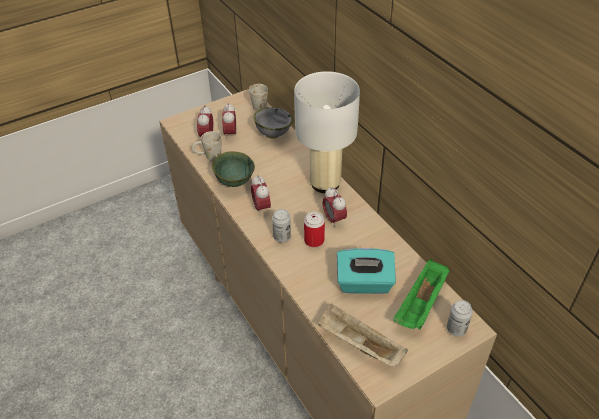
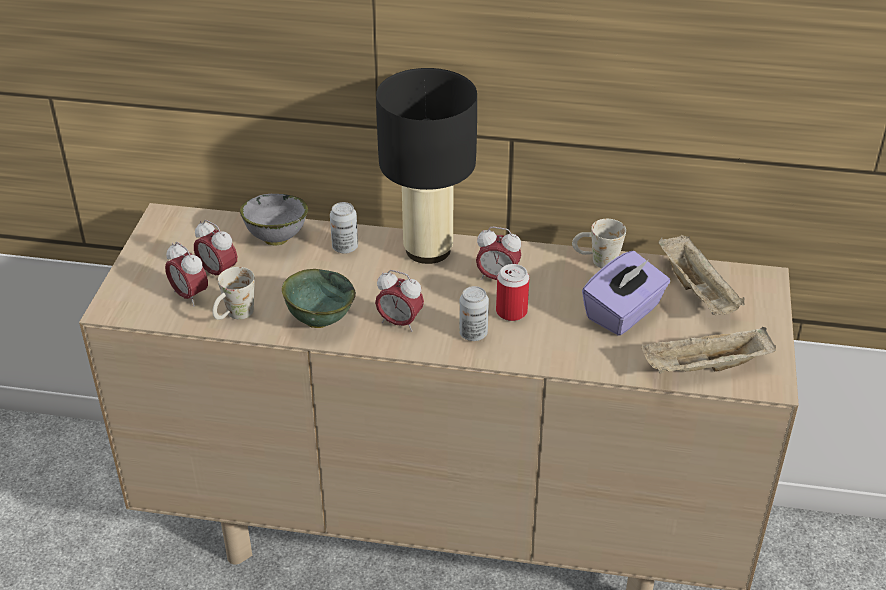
camera: 50 degrees left, 5 degrees down
(257, 105) = (194, 219): white mug -> white mug (596, 261)
(325, 183) = (427, 249): white table lamp -> black table lamp
(364, 283) = (623, 313): turquoise tissue box -> purple tissue box
(421, 304) = (698, 292): green tray -> beige tray
(456, 329) = (755, 289): can -> can (345, 247)

